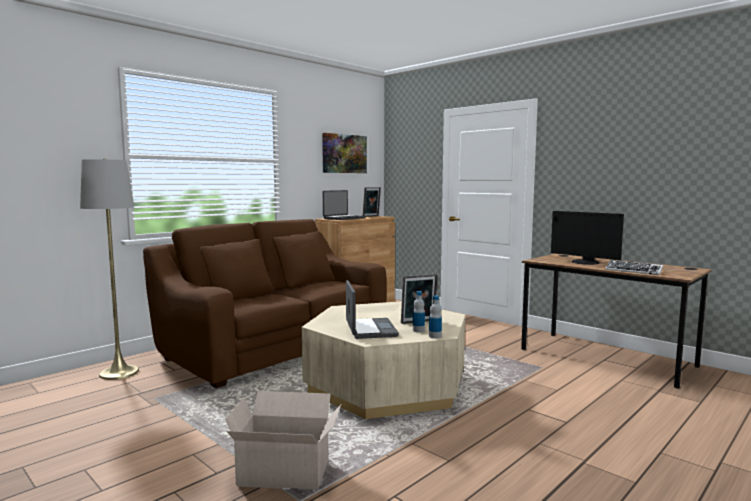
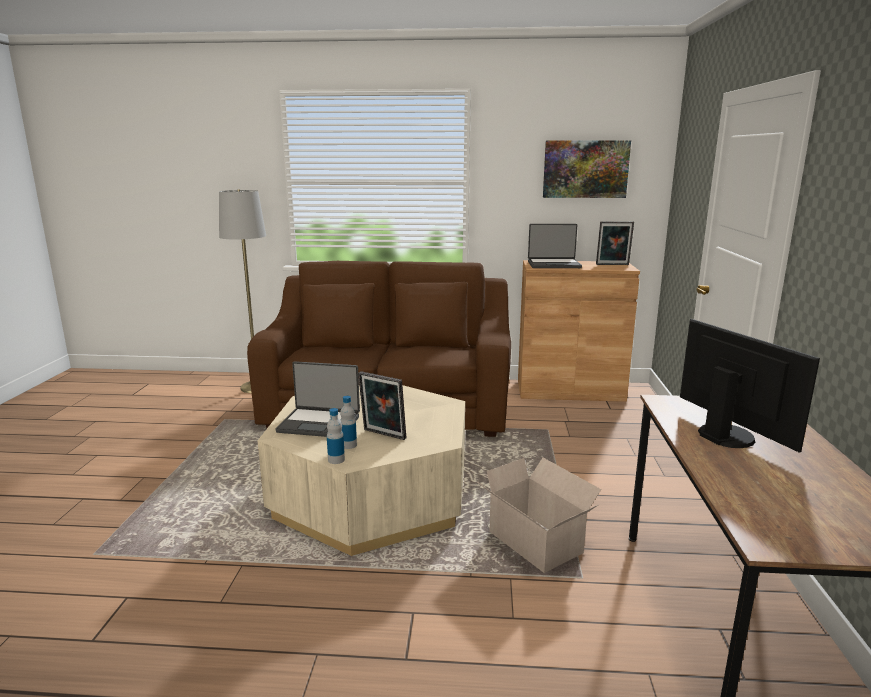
camera: 50 degrees right, 10 degrees up
(286, 473) = (137, 527): cardboard box -> cardboard box (536, 544)
(369, 329) = (319, 423): laptop -> laptop turned 60 degrees clockwise
(584, 262) = (728, 435): monitor -> monitor turned 150 degrees clockwise
(633, 271) = (733, 488): keyboard -> none

